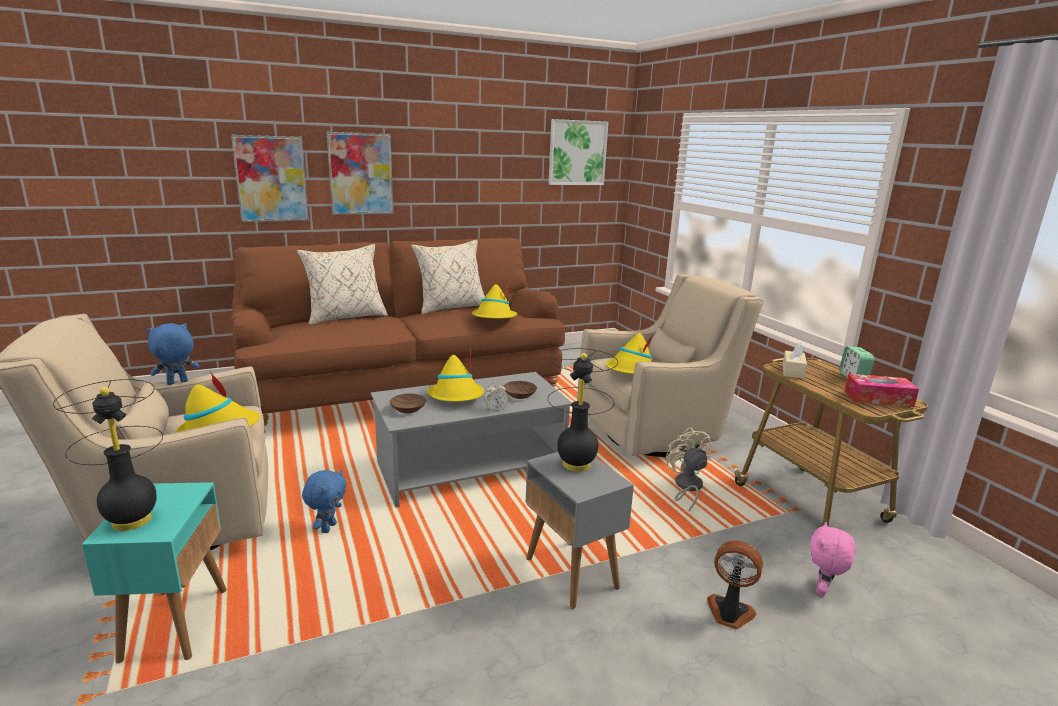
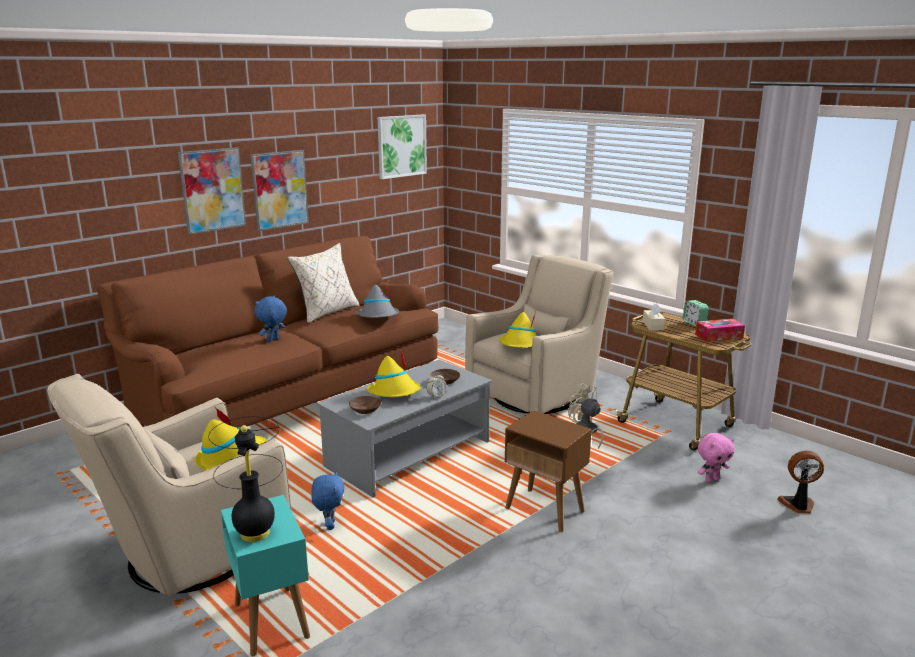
camera: 20 degrees left, 0 degrees up
(177, 383) = (160, 425): blue plush toy -> blue plush toy (273, 340)
(271, 179) = (127, 206): picture -> picture (279, 189)
(345, 317) = (237, 337): beige pillow -> none
(494, 318) = (378, 316): yellow hat -> grey hat
(572, 573) = (545, 510): grey side table -> brown side table
(576, 464) = (542, 423): black table lamp -> none
(729, 614) = (663, 508): fan -> fan (798, 505)
(823, 590) = (711, 479): pink plush toy -> pink plush toy turned 120 degrees counterclockwise

